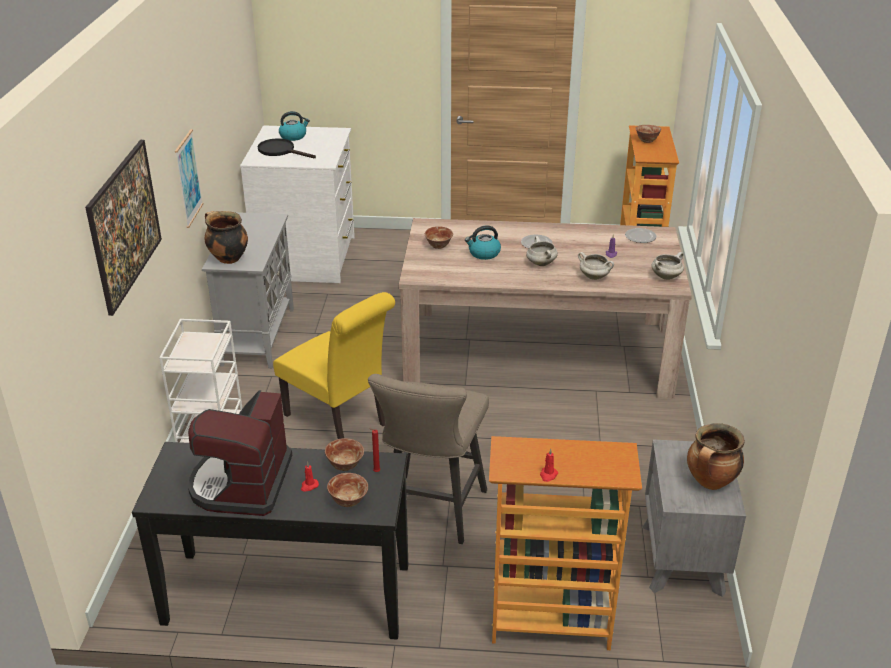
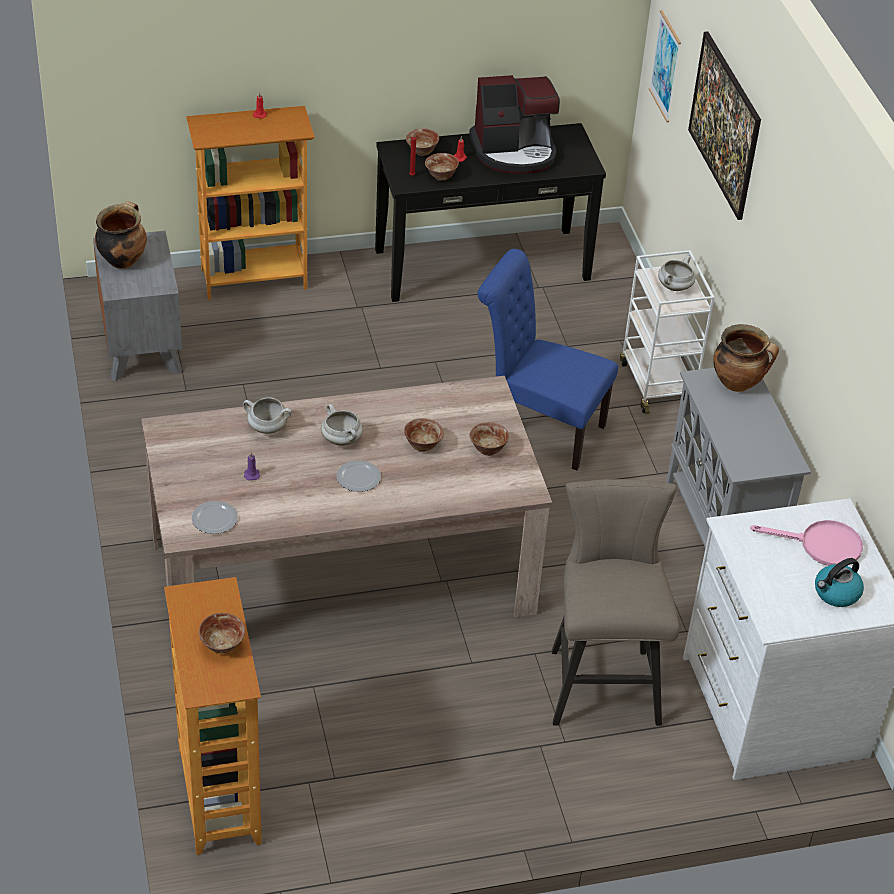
camera: 160 degrees right, 10 degrees up
(188, 178) = (789, 289): picture -> picture (665, 66)
(242, 483) = (514, 151): coffee machine -> coffee machine turned 90 degrees clockwise
(280, 151) = (821, 545): black frying pan -> pink frying pan
(340, 422) = (537, 428): yellow chair -> blue chair
(431, 514) = (390, 347): beige stool -> beige stool (602, 680)
(483, 253) = (422, 445): kettle -> bowl
(666, 276) = (174, 445): white cooking pot -> white cooking pot (675, 287)

